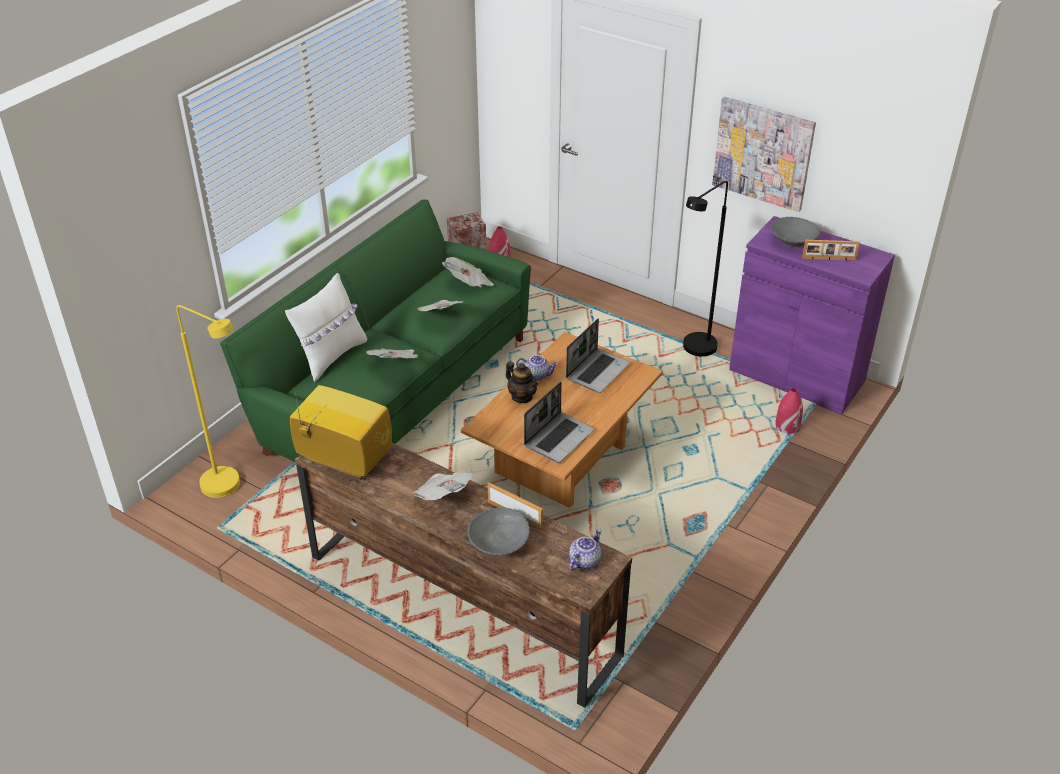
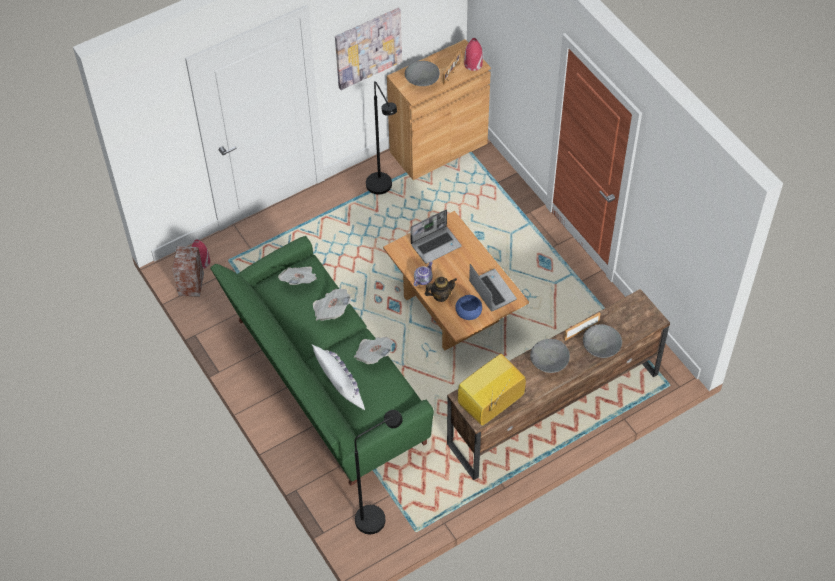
camera: 65 degrees left, 15 degrees up
(230, 487) = (377, 515): yellow floor lamp -> black floor lamp
(443, 496) = (549, 361): newspaper -> grey bowl
(509, 428) = (468, 313): none -> blue bowl
(584, 560) = (633, 311): teapot -> none
(597, 371) = (436, 245): laptop -> laptop turned 90 degrees clockwise
(787, 426) = (483, 176): red vase -> red vase (473, 64)
(796, 376) = (438, 148): purple cabinet -> brown cabinet

